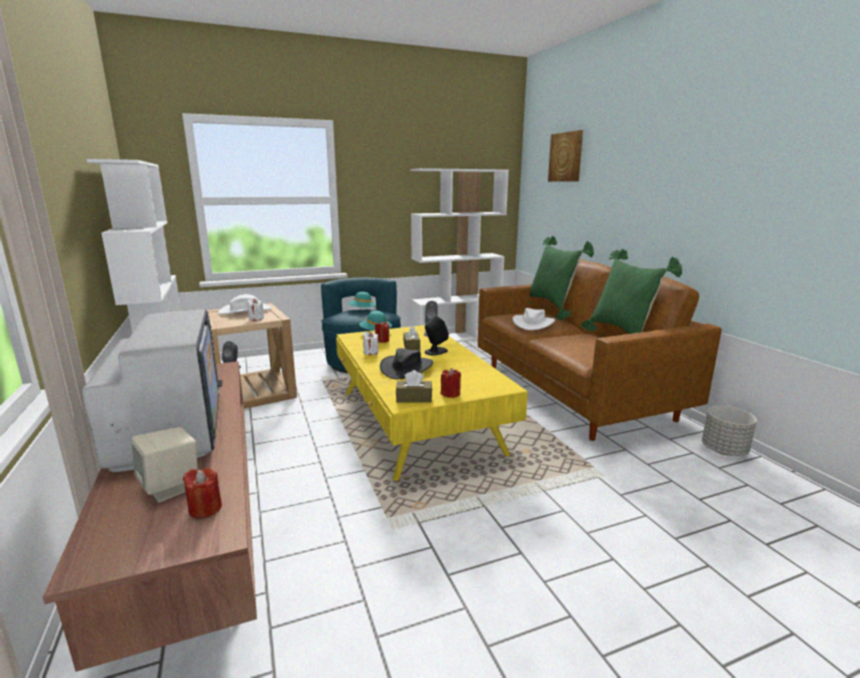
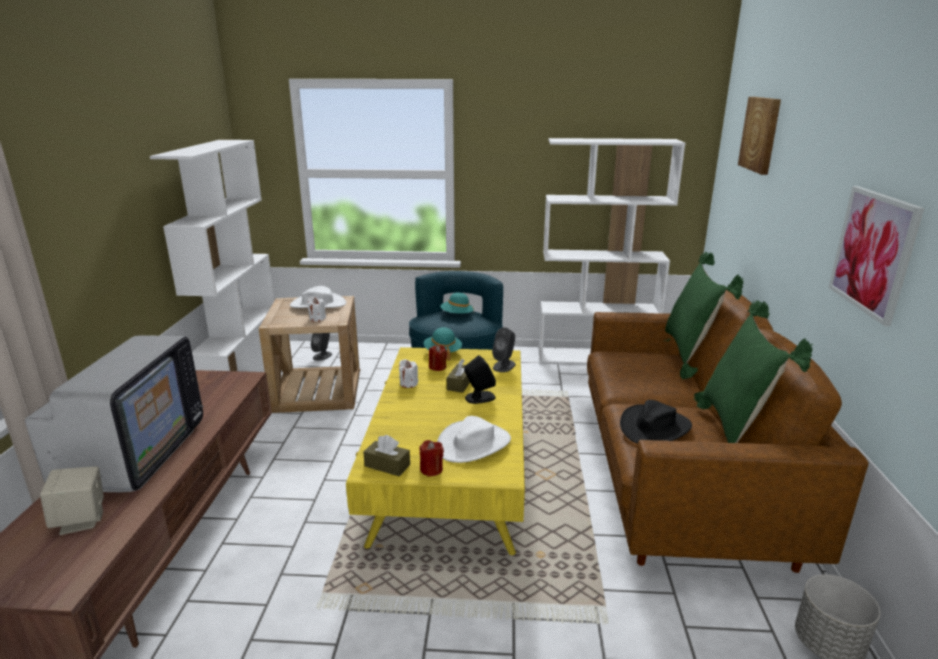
camera: 25 degrees right, 5 degrees up
(205, 508) = (81, 554): red candle -> none
(406, 368) = (423, 416): black hat -> black hat (654, 427)
(533, 323) = (638, 377): white hat -> white hat (473, 443)
(692, 202) = (873, 252): none -> picture

